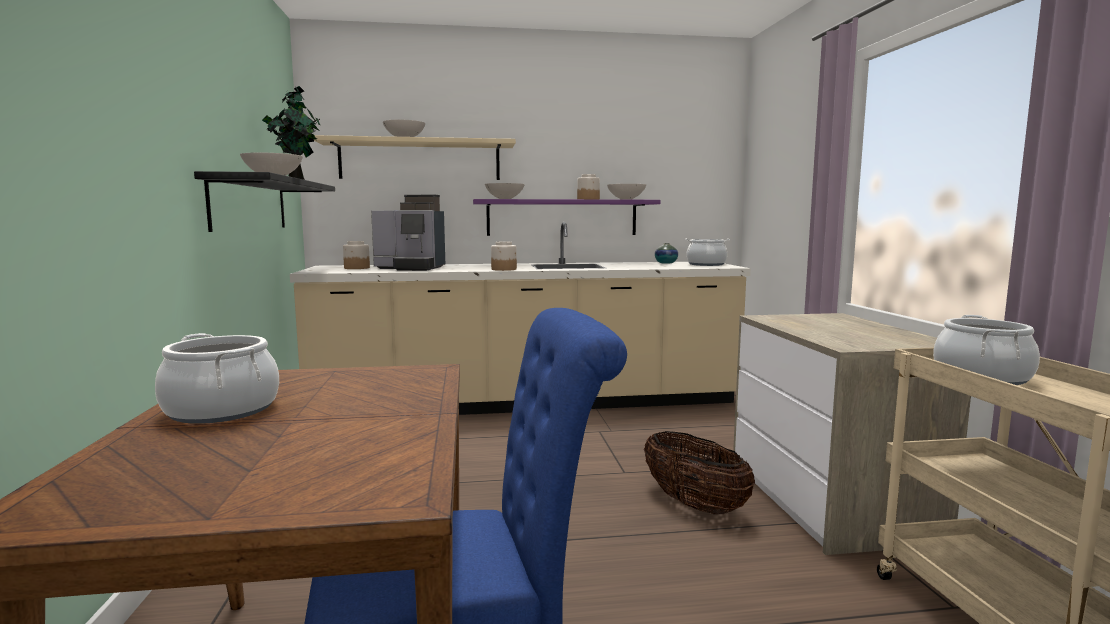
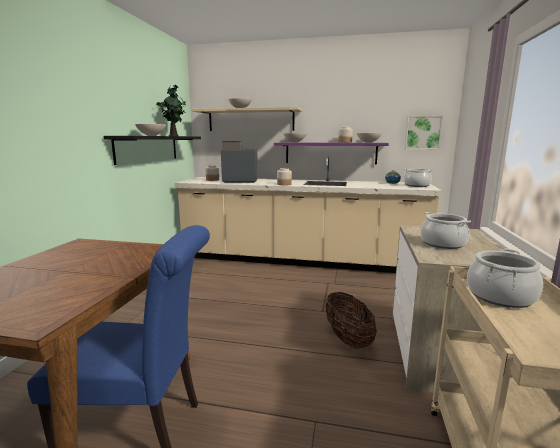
camera: 20 degrees right, 5 degrees up
(222, 410) = (49, 261): cooking pot -> cooking pot (443, 243)
(411, 268) = (238, 181): coffee machine -> coffee machine turned 150 degrees clockwise
(699, 186) = (422, 133): none -> picture

